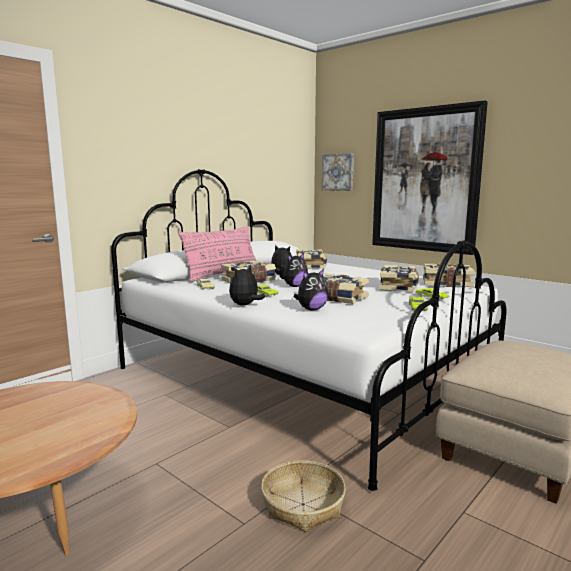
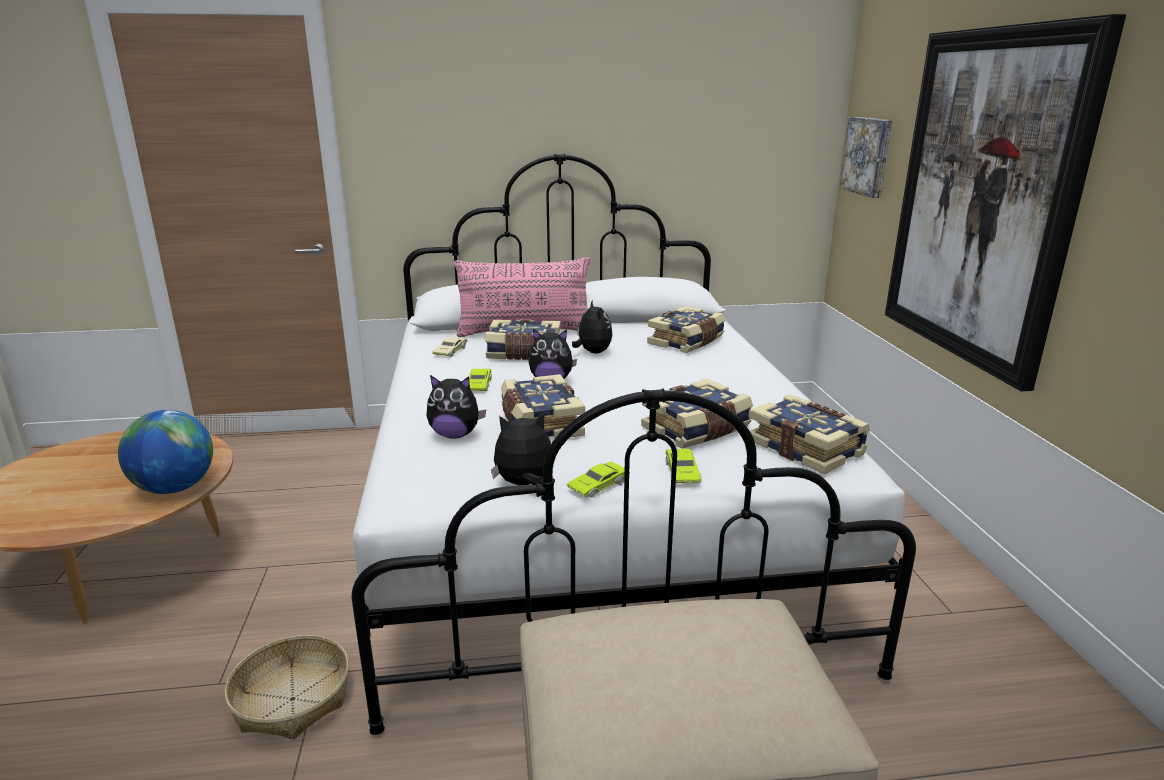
camera: 40 degrees right, 10 degrees up
(107, 408) = (175, 488): none -> globe
(245, 305) = (408, 400): plush toy -> plush toy (524, 484)

